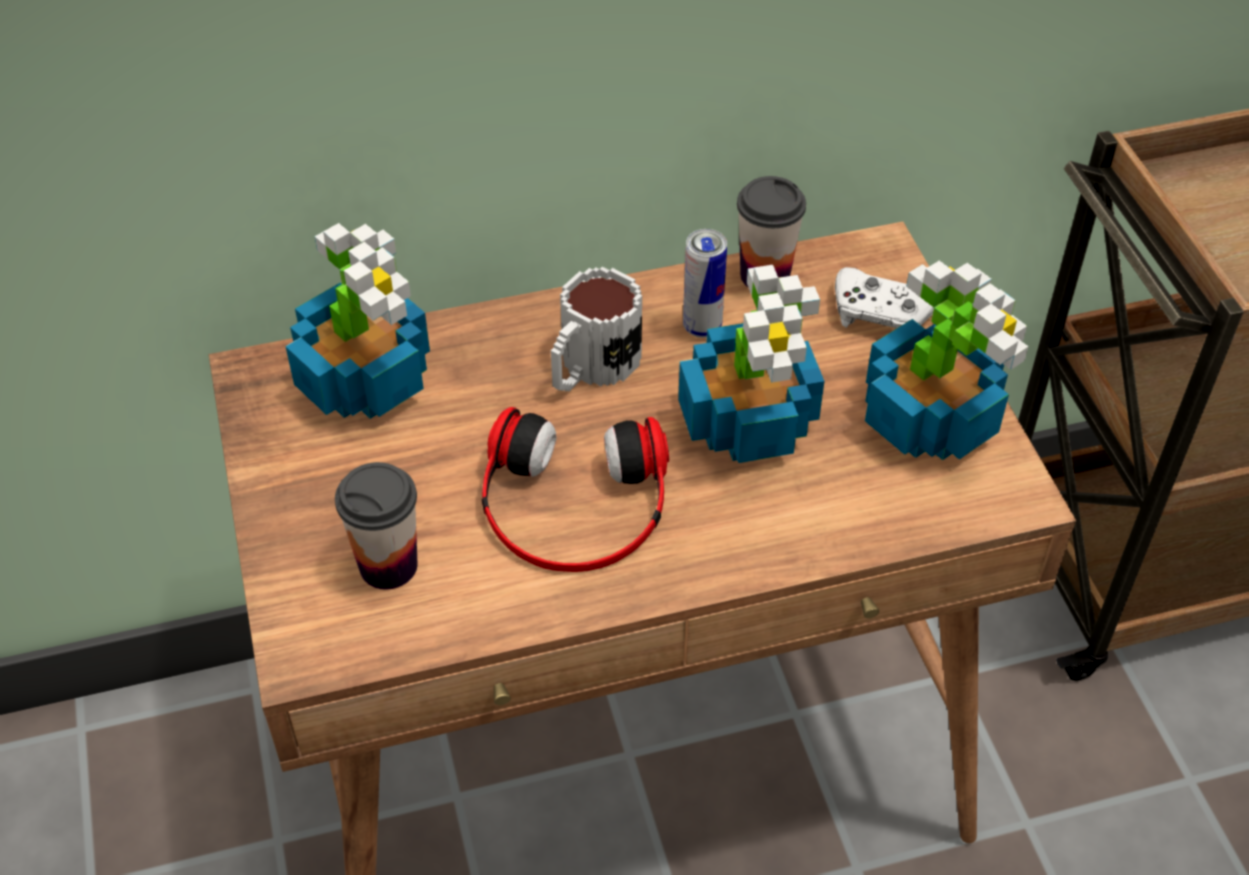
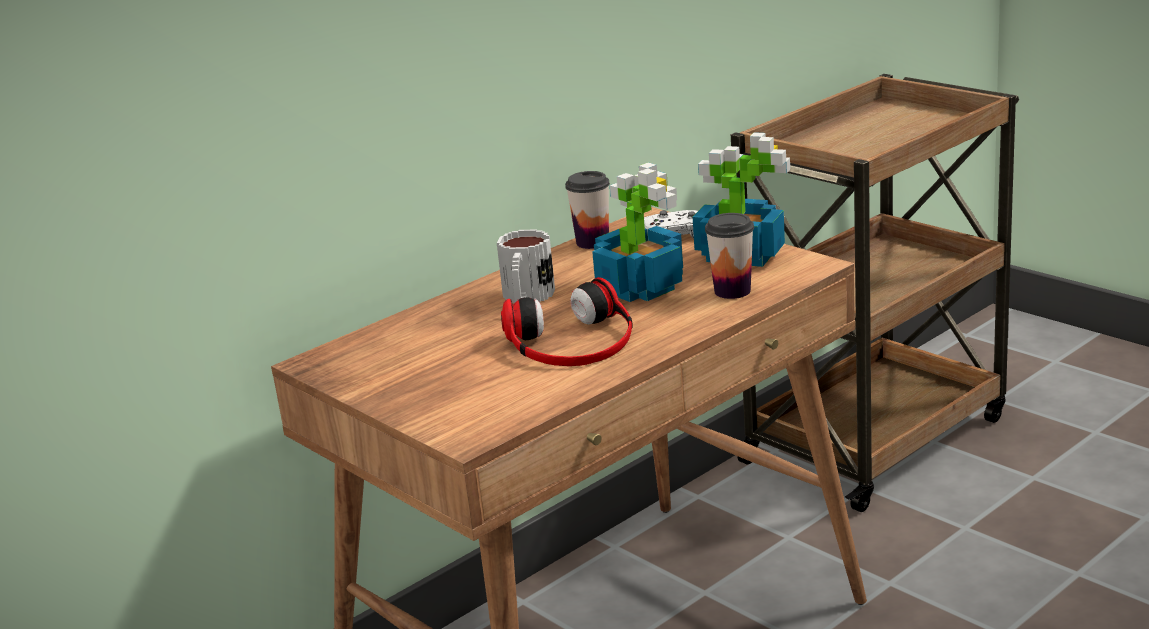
camera: 25 degrees left, 25 degrees down
(365, 378) = (388, 342): potted plant -> none
(388, 565) = (483, 394): cup -> cup (732, 291)
(702, 327) = (576, 267): can -> none

